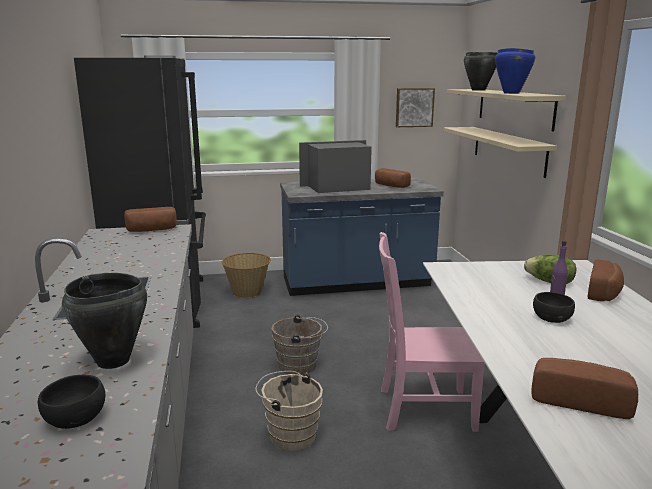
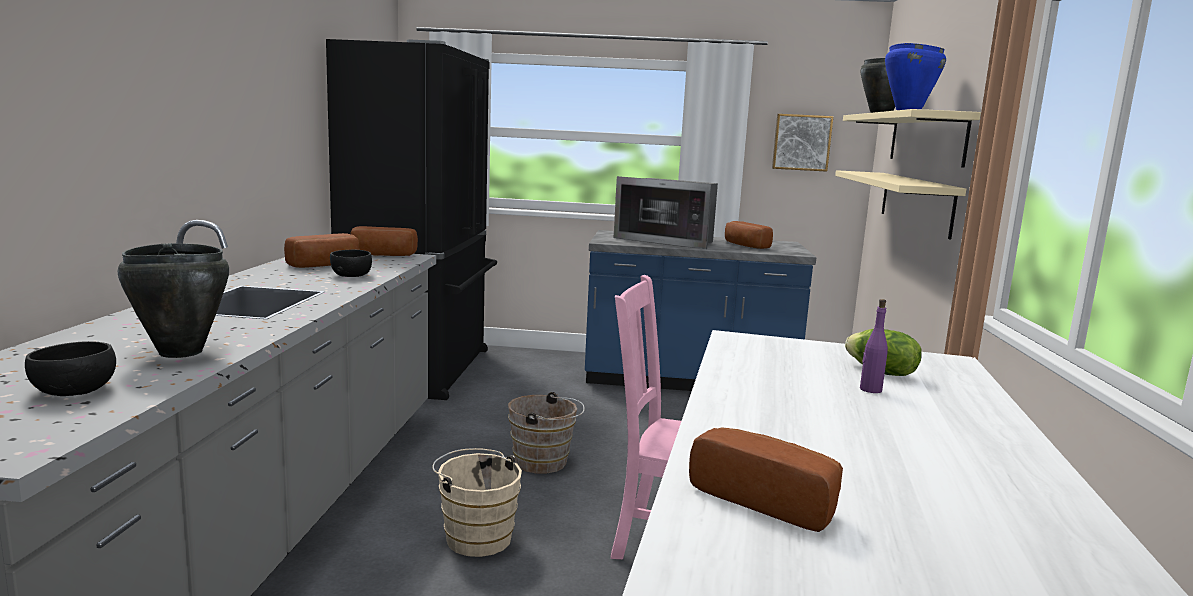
camera: 15 degrees right, 5 degrees down
(247, 292) = (534, 372): basket -> none
(338, 187) = (668, 240): microwave -> microwave turned 150 degrees counterclockwise
(551, 318) = (834, 409): black bowl -> black bowl (351, 275)
(605, 292) = (959, 395): bread -> bread (326, 265)

